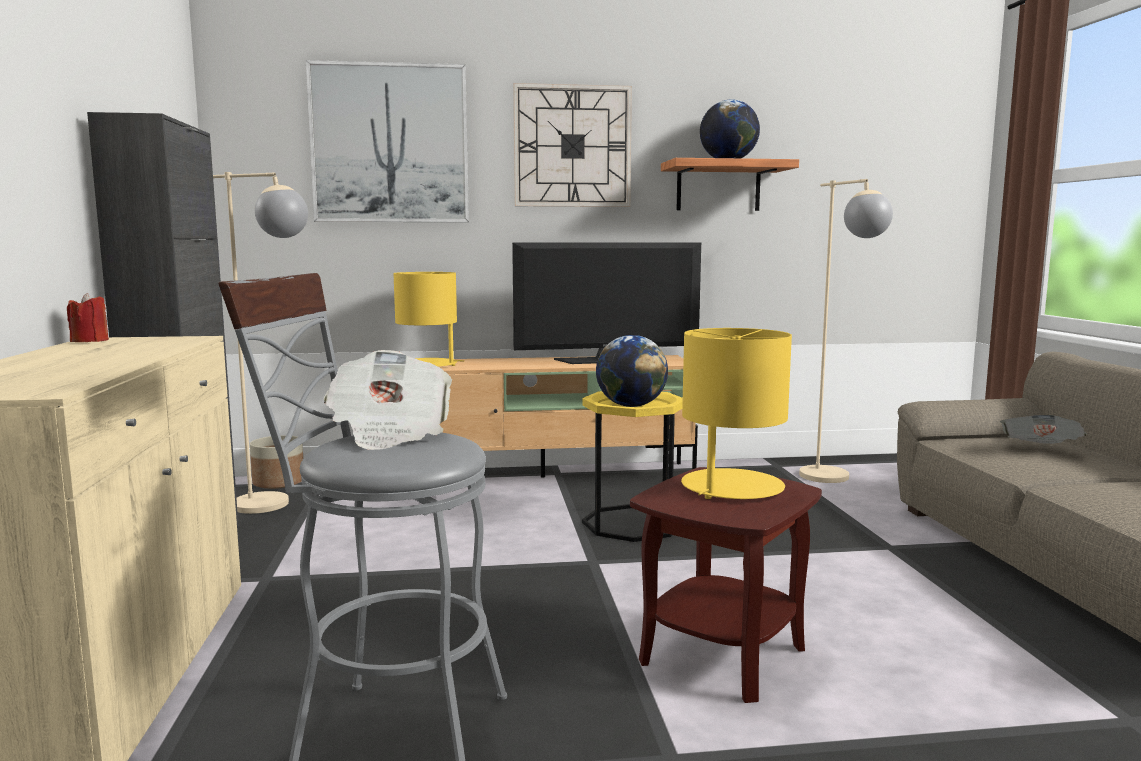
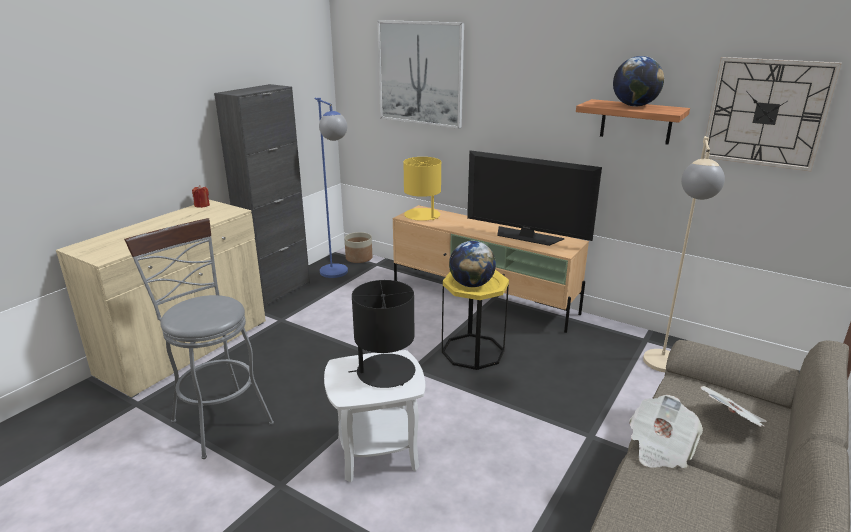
camera: 40 degrees right, 15 degrees up
(276, 507) = (338, 275): beige floor lamp -> blue floor lamp
(390, 433) = (212, 301): newspaper -> newspaper (660, 447)
(572, 146) = (528, 82): wall clock -> wall clock (766, 113)
(721, 654) = (377, 451): brown side table -> white side table
(731, 487) = (385, 372): yellow table lamp -> black table lamp

